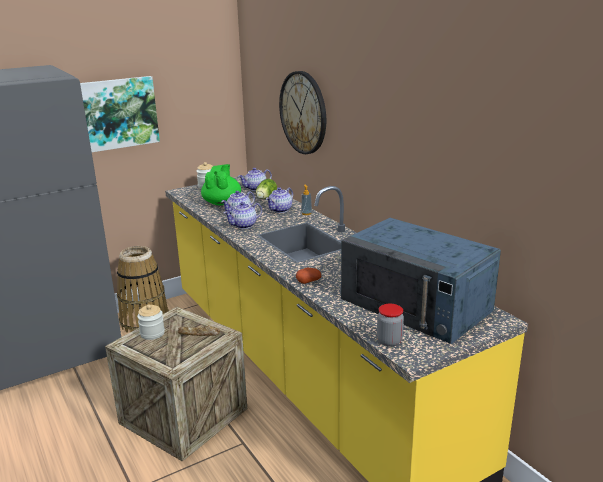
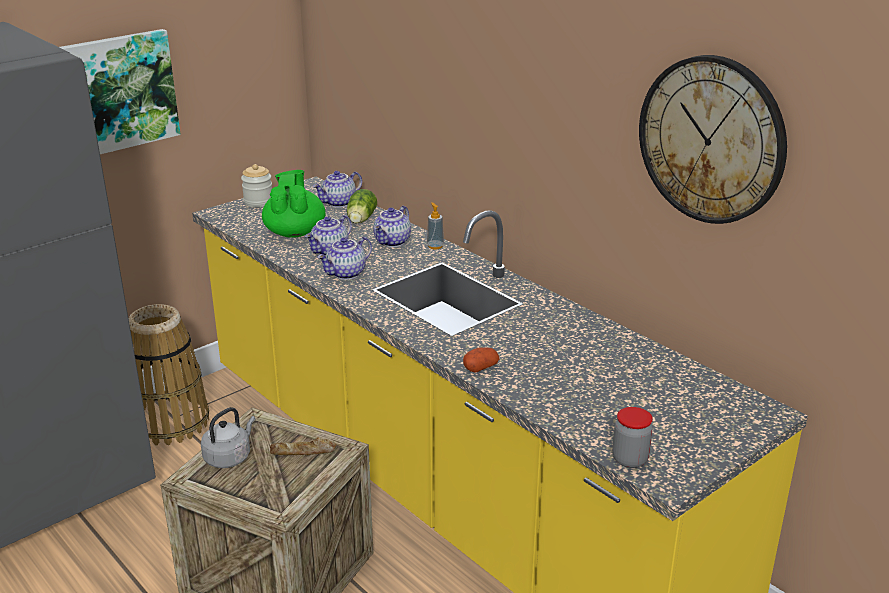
camera: 10 degrees left, 5 degrees up
(152, 333) = (229, 457): jar -> grey kettle
(303, 113) = (424, 89): wall clock -> wall clock (711, 140)
(417, 304) = (649, 396): blue microwave -> none

